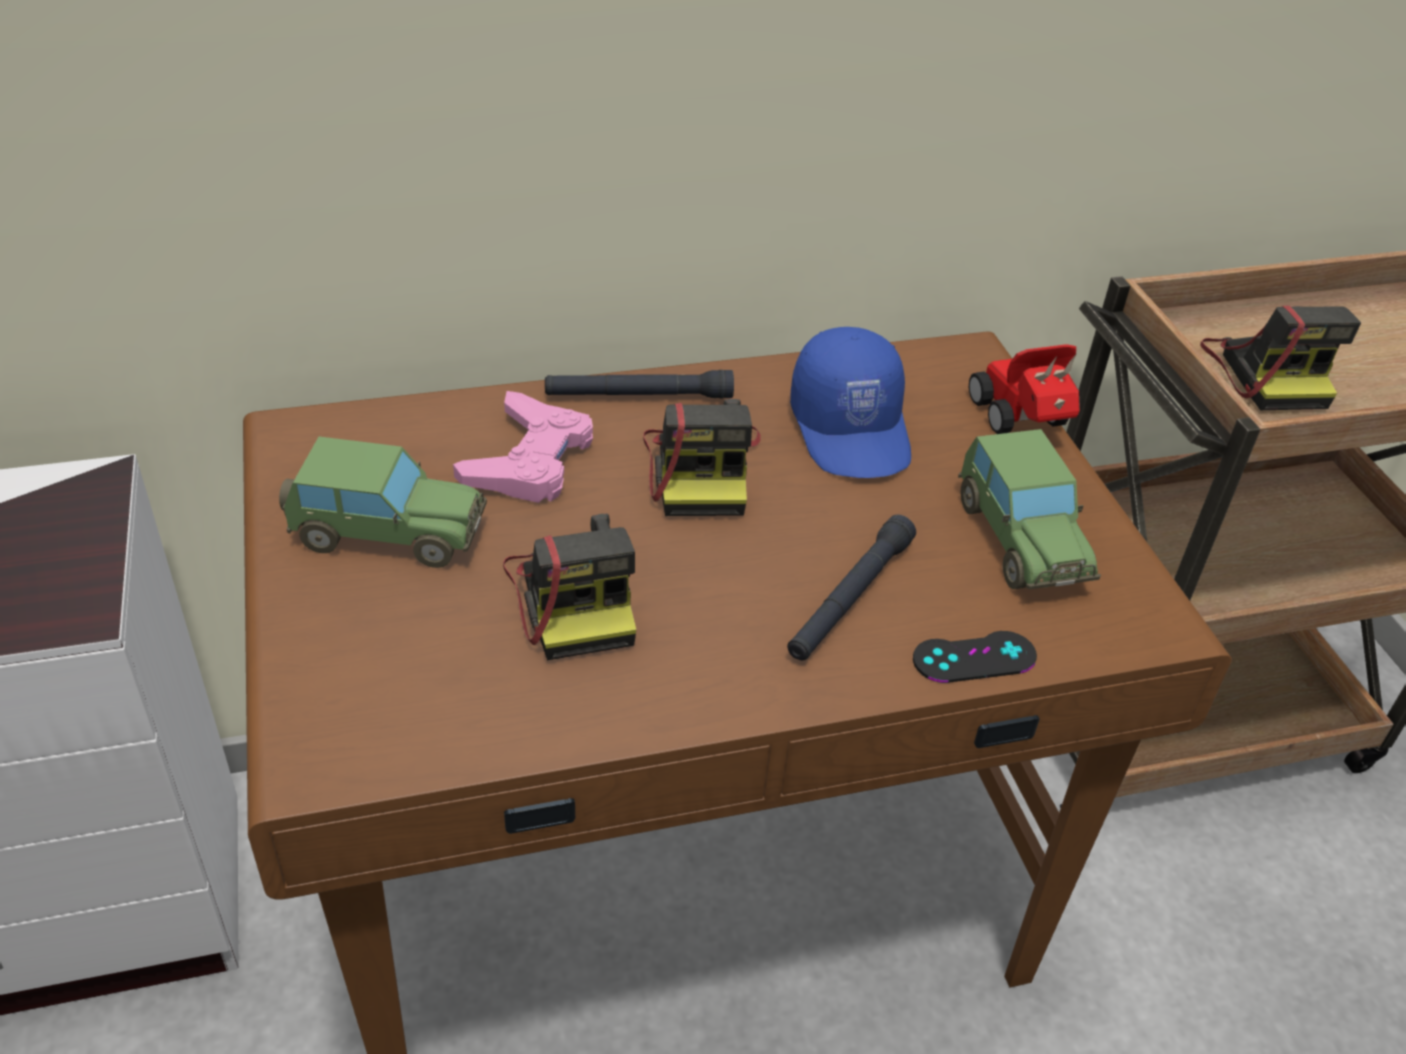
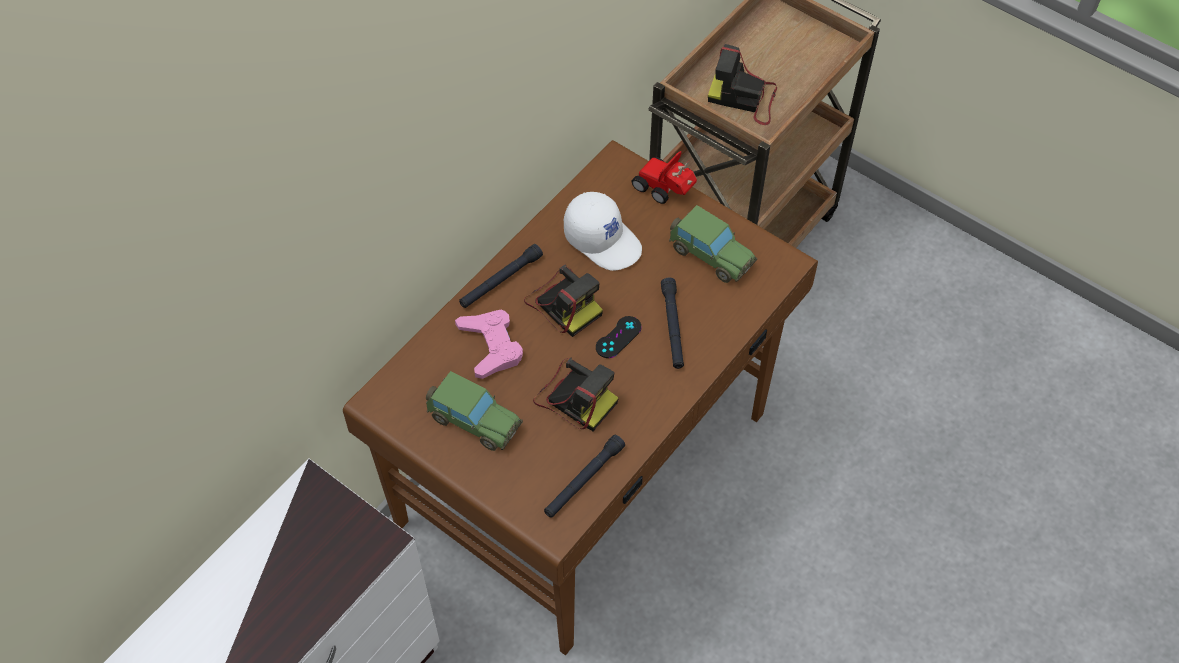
camera: 35 degrees left, 15 degrees up
(387, 533) = (473, 421): toy car -> toy car turned 60 degrees clockwise
(448, 723) = (584, 480): none -> black flashlight
(853, 429) = (603, 240): blue cap -> white cap
(974, 657) = (735, 323): black game controller -> black game controller (618, 337)
(1267, 372) = (744, 98): camera -> camera turned 150 degrees clockwise

